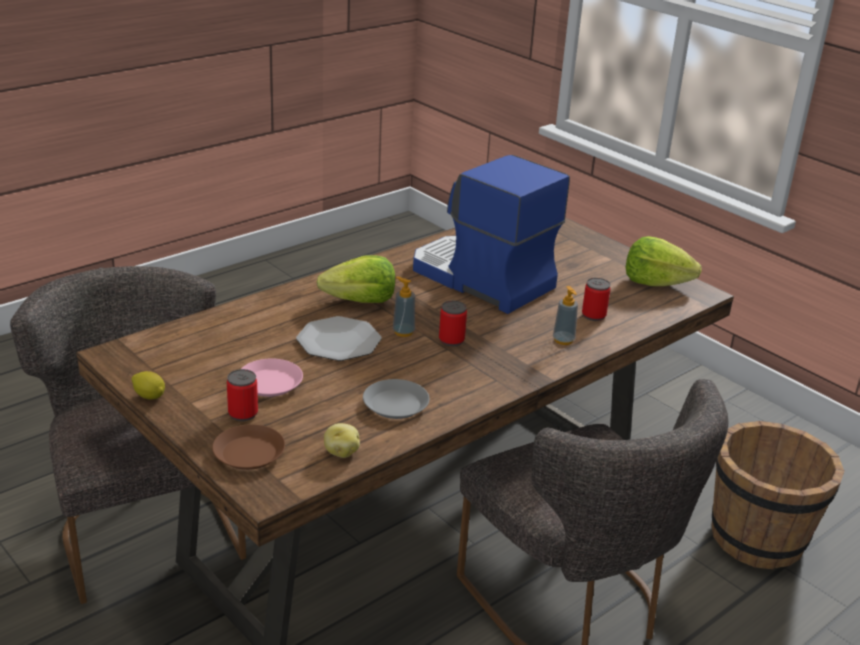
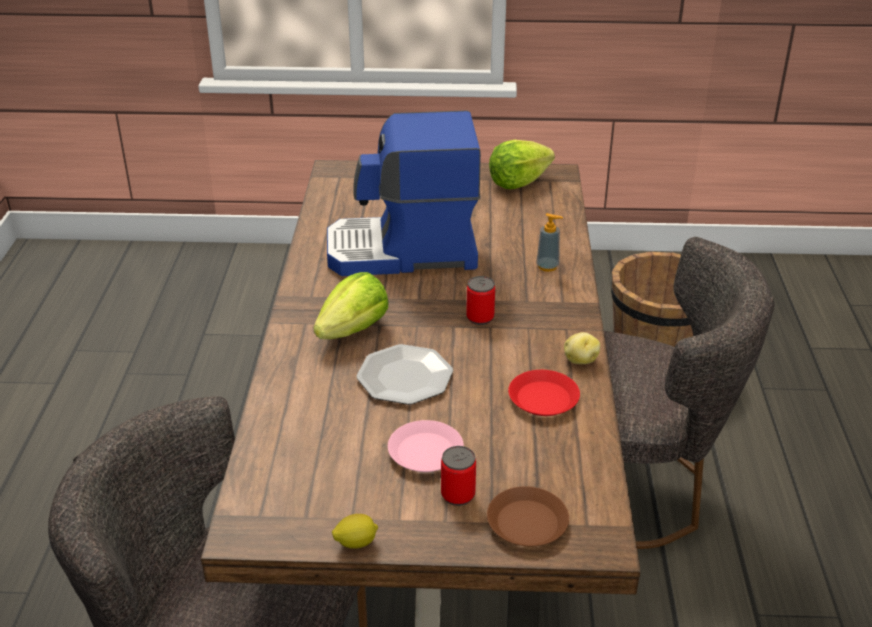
camera: 45 degrees left, 5 degrees up
(341, 452) = (583, 466): potato -> potato (580, 360)
(396, 404) = (544, 399): grey plate -> red plate
(403, 332) = (435, 334): soap dispenser -> none
(593, 315) = (529, 233): can -> none

